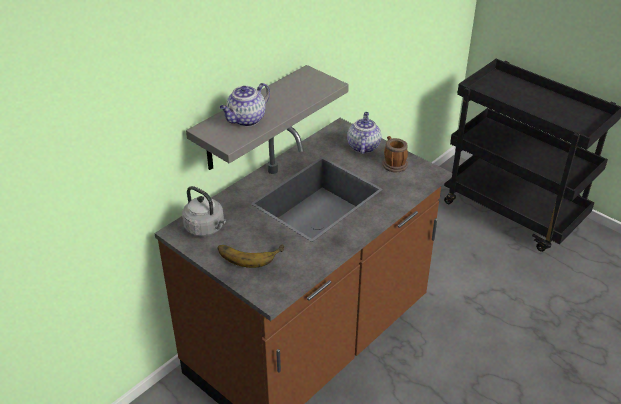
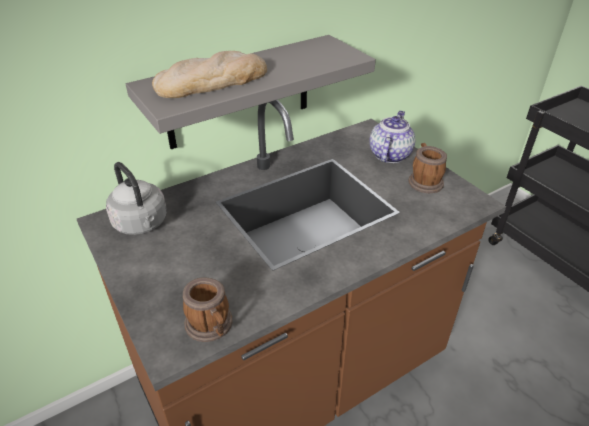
camera: 15 degrees right, 0 degrees up
(246, 120) = (212, 81): teapot -> bread
(249, 253) = (178, 270): banana -> none
(289, 280) = (211, 327): none -> mug

